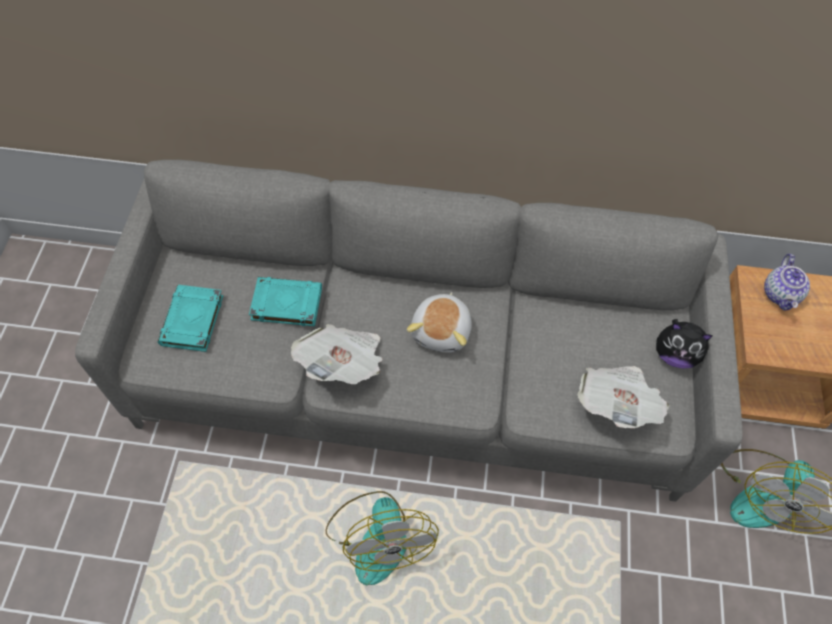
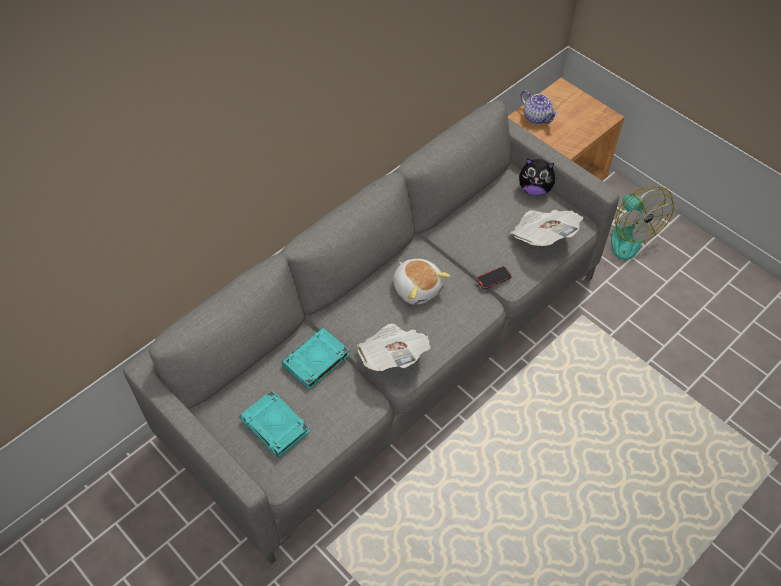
camera: 50 degrees left, 5 degrees down
(378, 537) = (488, 453): fan -> none
(517, 392) = (493, 278): none -> phone
(674, 355) = (535, 189): plush toy -> plush toy turned 45 degrees clockwise

